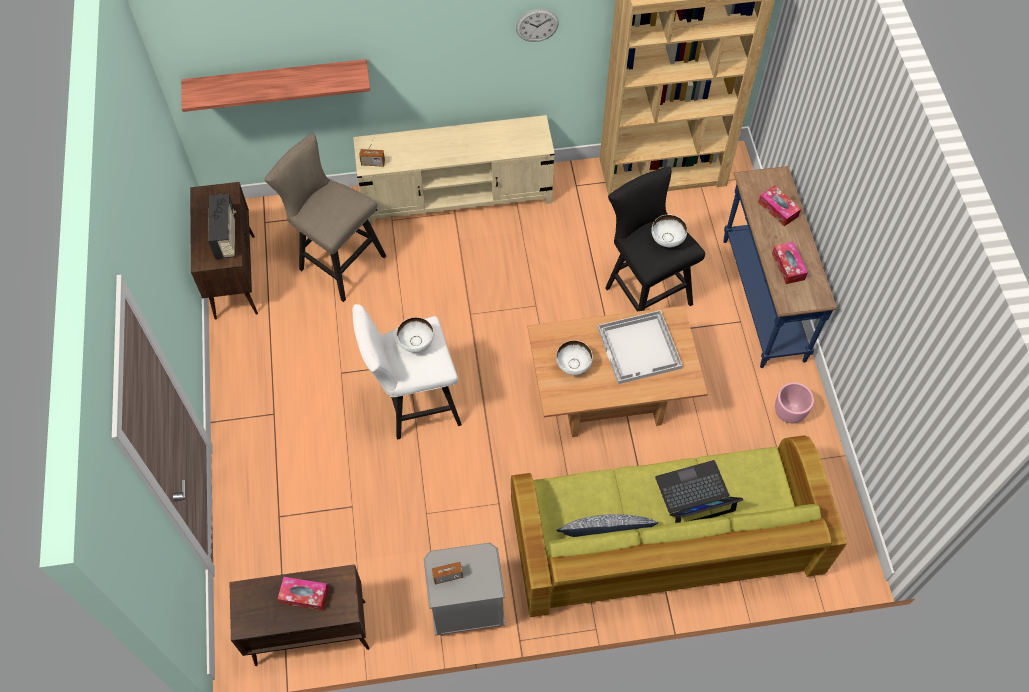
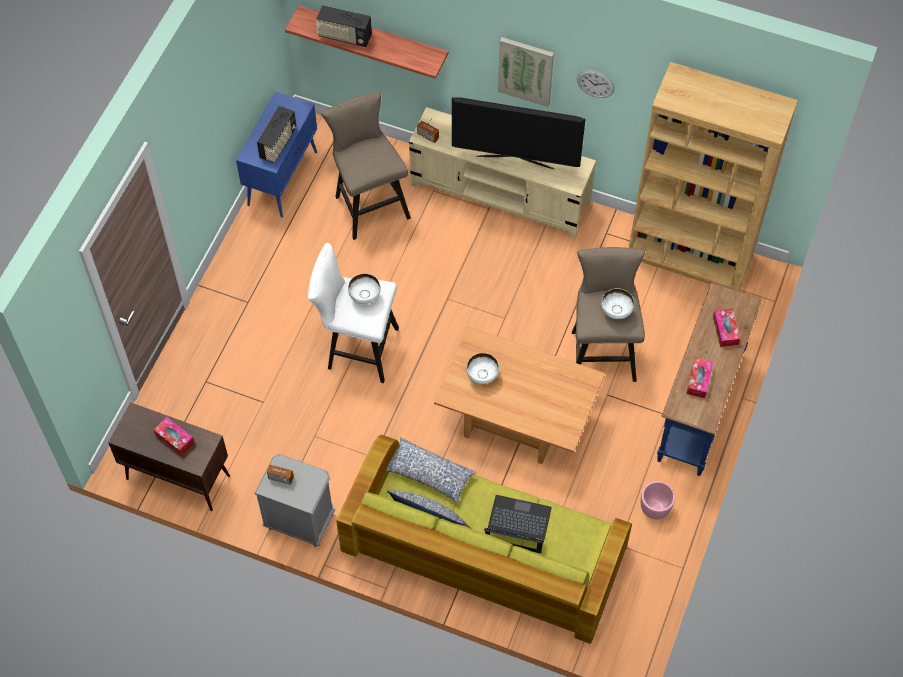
camera: 30 degrees right, 0 degrees up
(234, 276) = (283, 178): brown cabinet -> blue cabinet
(250, 89) = (344, 36): none -> radio
(458, 44) = (526, 70): none -> picture
(472, 149) = (515, 161): none -> television
(578, 491) = (429, 474): none -> pillow
(640, 348) = (544, 389): white tray -> none
(644, 293) = (601, 351): black stool -> beige stool

